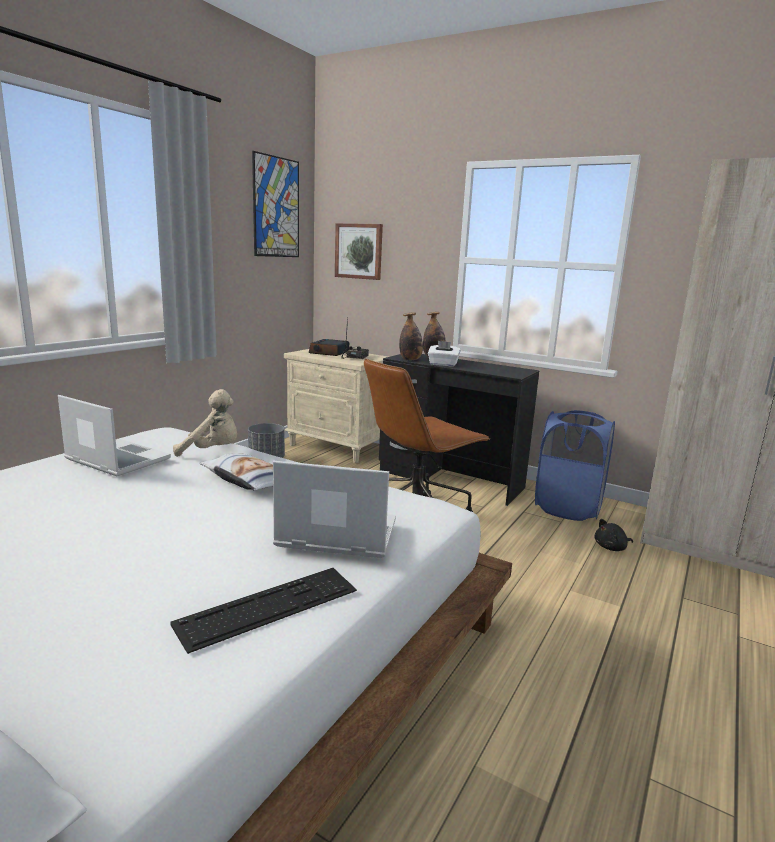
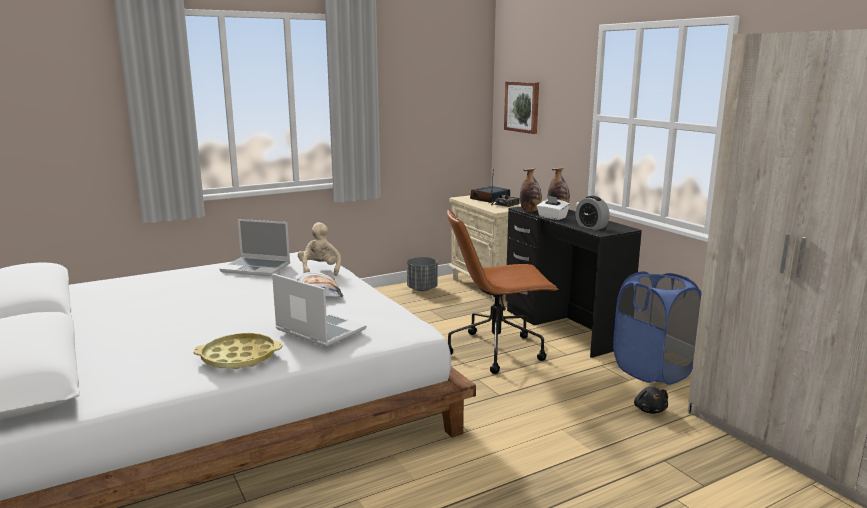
camera: 30 degrees right, 0 degrees up
(115, 459) = (257, 268): laptop -> laptop turned 135 degrees clockwise
(212, 451) = (320, 270): beige plush toy -> beige plush toy turned 135 degrees counterclockwise
(269, 607) = (239, 357): keyboard -> yellow tray
(276, 207) = (449, 71): picture -> none
(495, 370) = (591, 227): none -> alarm clock
(611, 548) = (649, 410): black plush toy -> black plush toy turned 105 degrees counterclockwise

